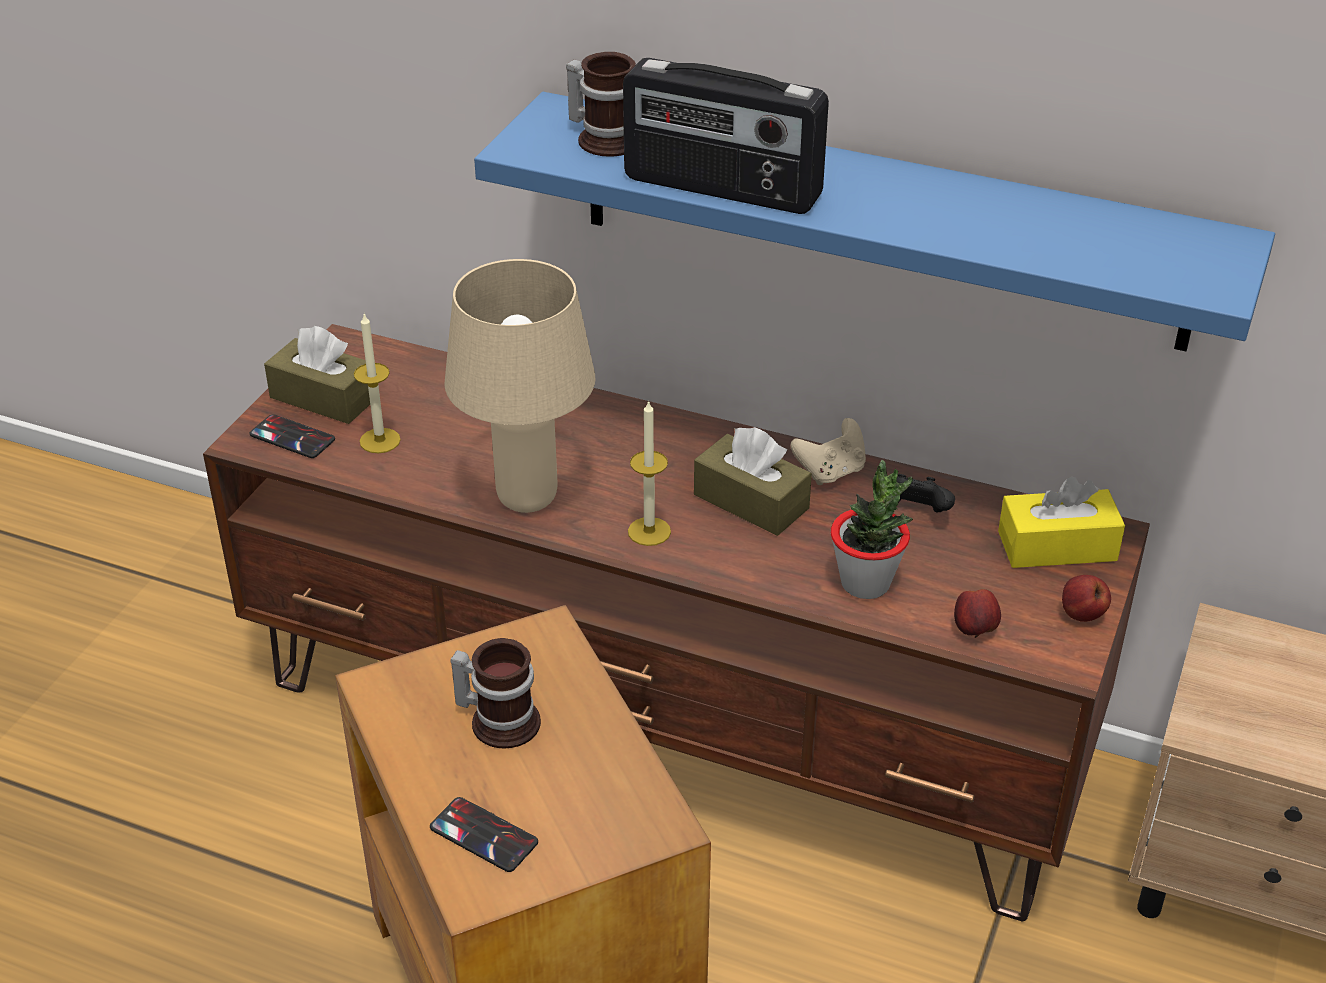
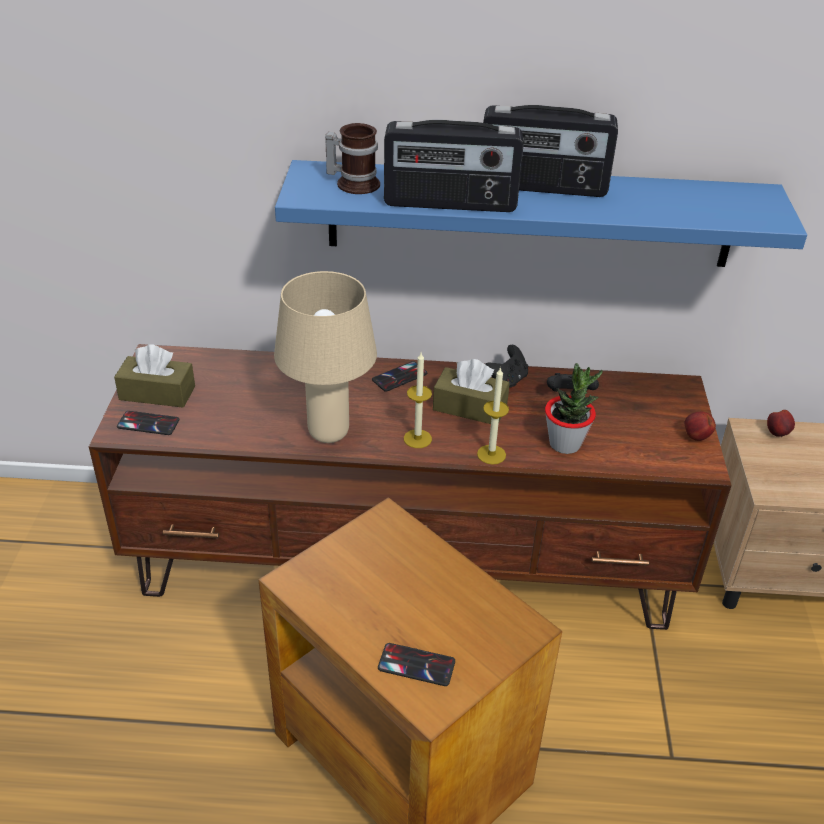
camera: 20 degrees left, 0 degrees up
(380, 440) = (210, 414): candle -> candle (491, 454)
(500, 719) = (386, 583): mug -> none
(671, 437) = (399, 377): none -> phone
(831, 472) = (507, 380): beige game controller -> black game controller
(878, 183) = (542, 187): none -> radio
(975, 630) = (643, 459): apple -> apple (777, 434)
(1057, 546) = (659, 399): yellow tissue box -> none

